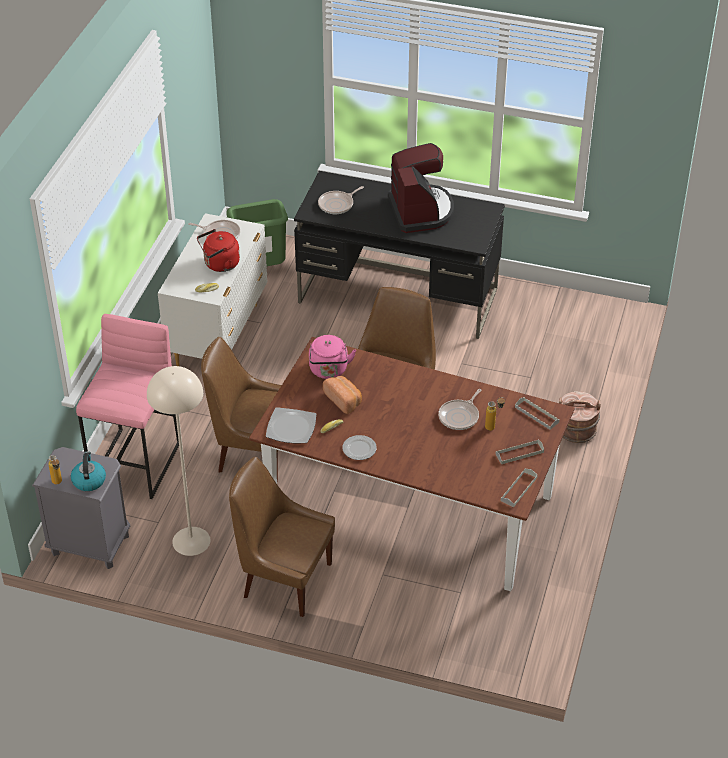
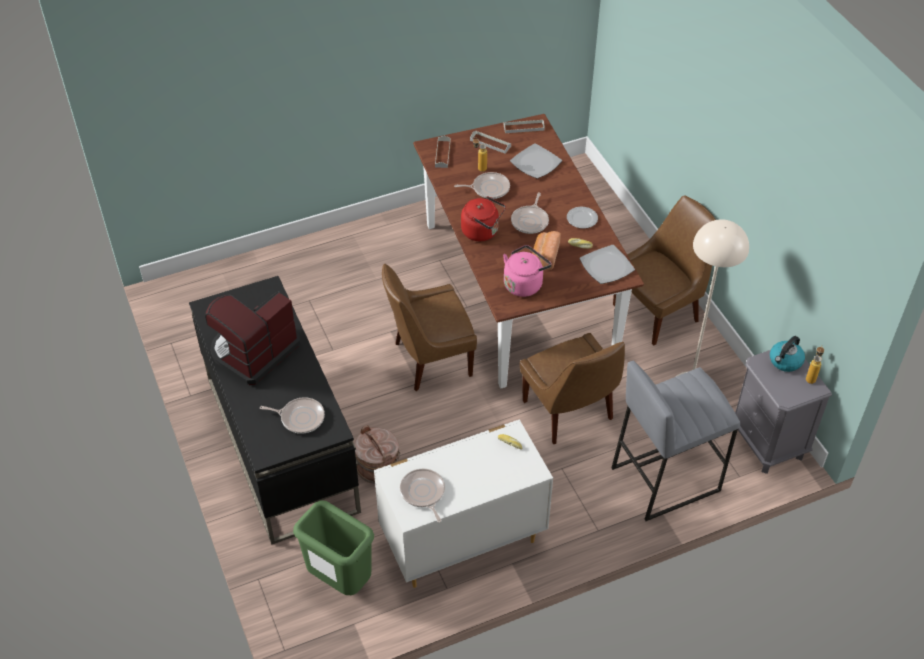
camera: 130 degrees left, 5 degrees up
(137, 464) = (665, 478): pink stool -> grey stool
(219, 264) = (467, 460): red kettle -> red kettle (482, 232)
(284, 579) = (658, 311): brown chair -> brown chair turned 105 degrees counterclockwise
(392, 417) = (530, 221): none -> frying pan
(461, 465) = (535, 163): none -> plate
(576, 431) = (347, 245): brown bucket -> brown bucket (378, 468)

